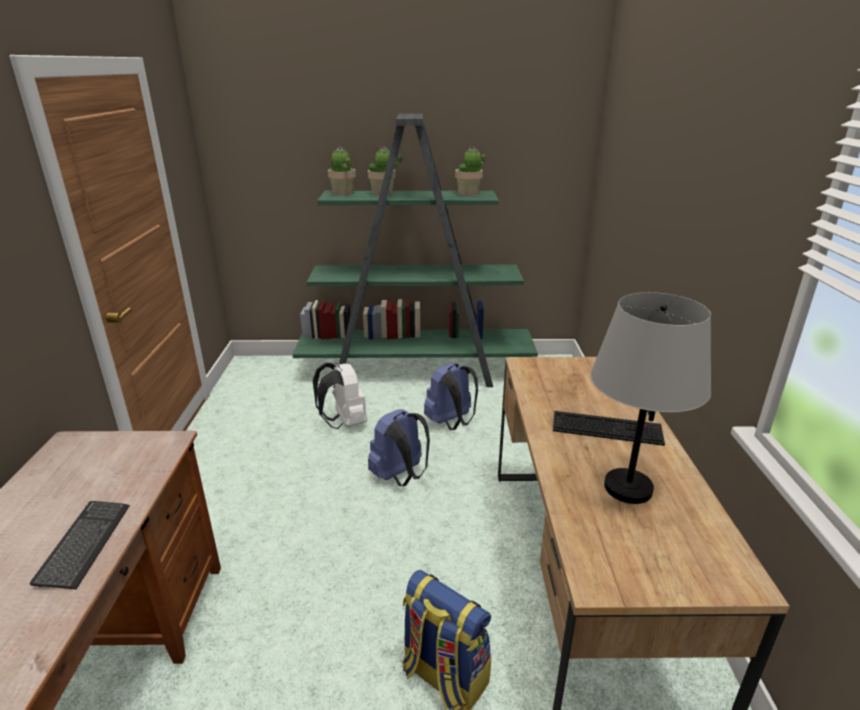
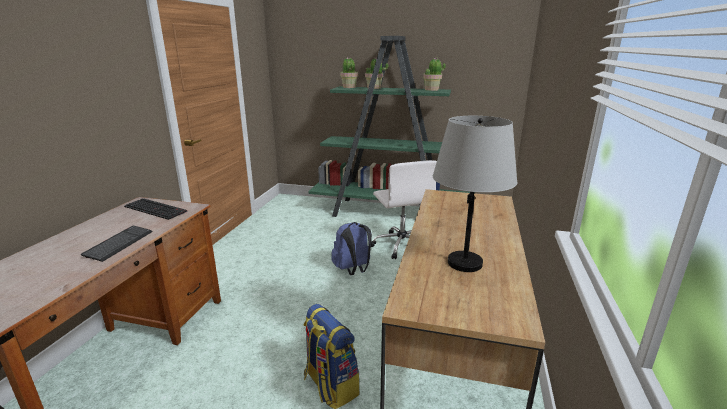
camera: 15 degrees right, 5 degrees down
(344, 422) = (330, 236): white backpack -> none
(451, 423) = (401, 244): blue backpack -> white office chair
(608, 428) = (473, 231): keyboard -> keyboard (157, 209)

